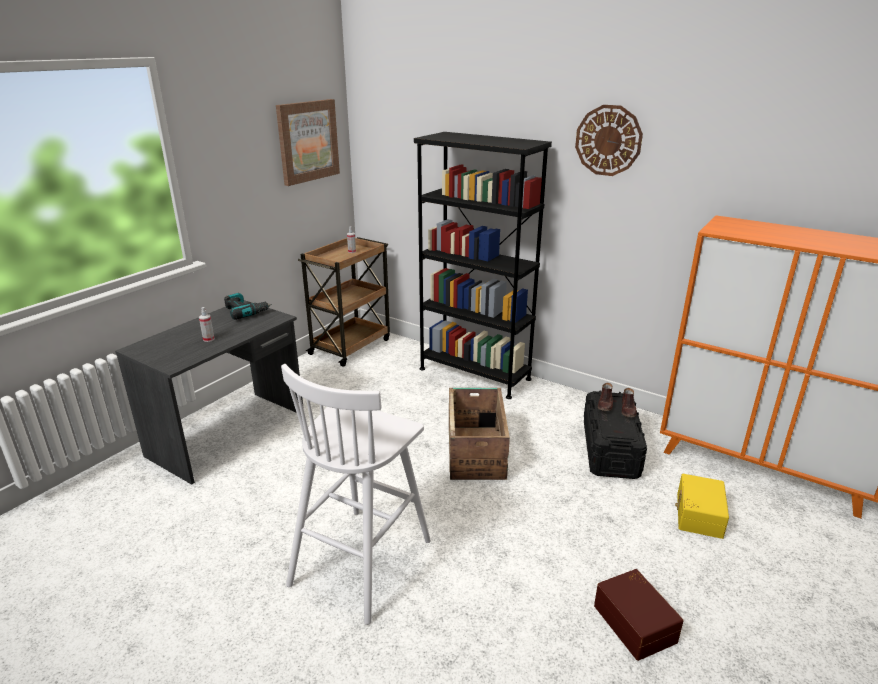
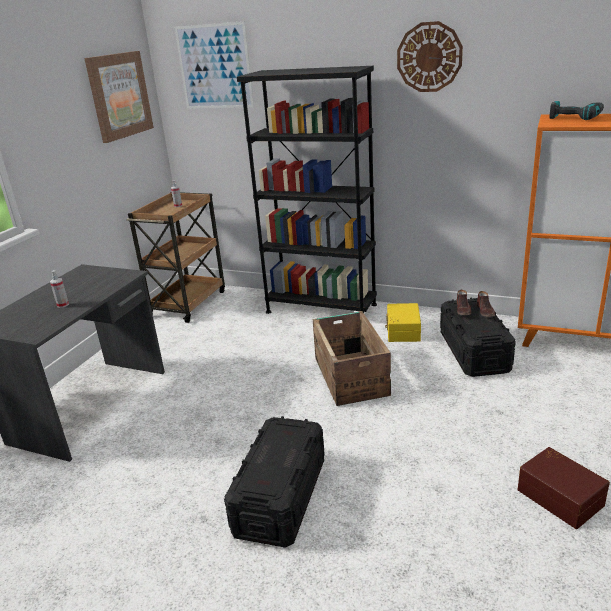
camera: 10 degrees left, 0 degrees up
(246, 311) = (91, 274): power drill -> power drill (575, 117)
(363, 560) = (280, 497): white stool -> black storage box
(403, 122) = (215, 67): none -> picture
(697, 514) = (574, 392): yellow storage box -> yellow storage box (402, 331)

